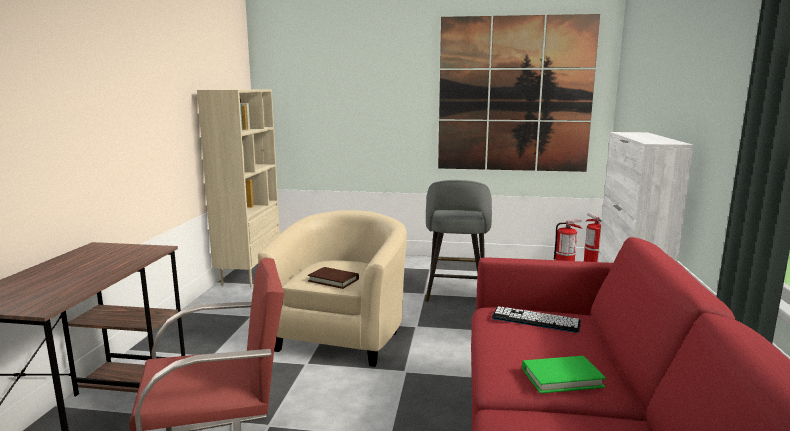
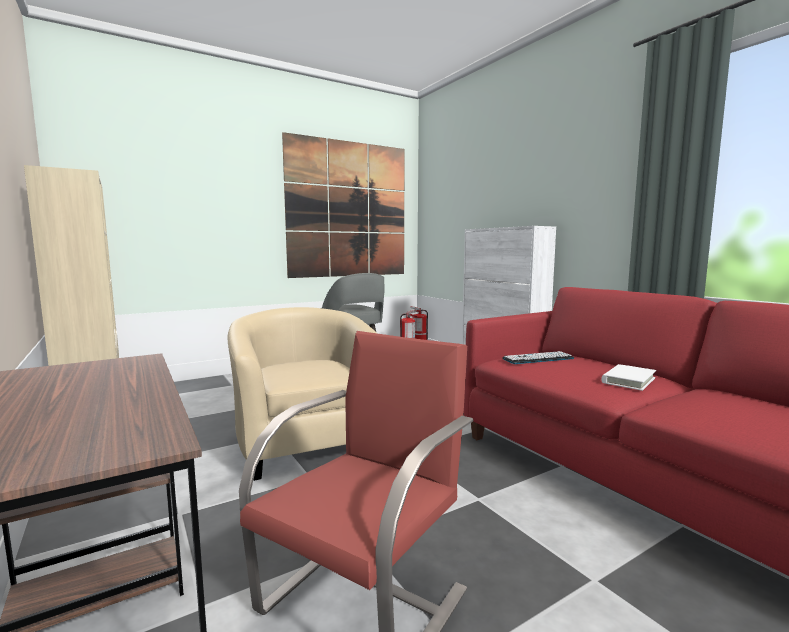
camera: 40 degrees left, 5 degrees down
(333, 280) = (317, 376): brown book -> none
(562, 378) = (628, 380): green book -> white book

